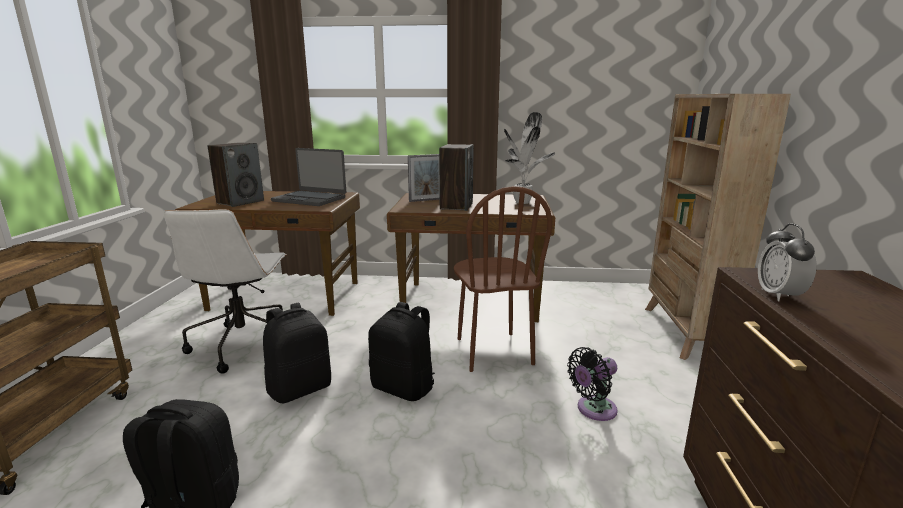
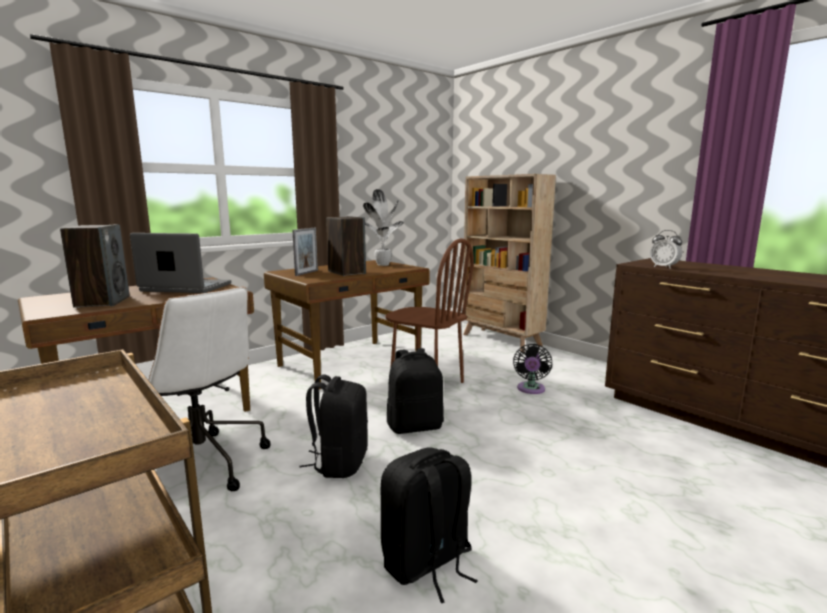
camera: 45 degrees left, 5 degrees down
(310, 199) = (185, 288): laptop -> laptop turned 150 degrees counterclockwise

